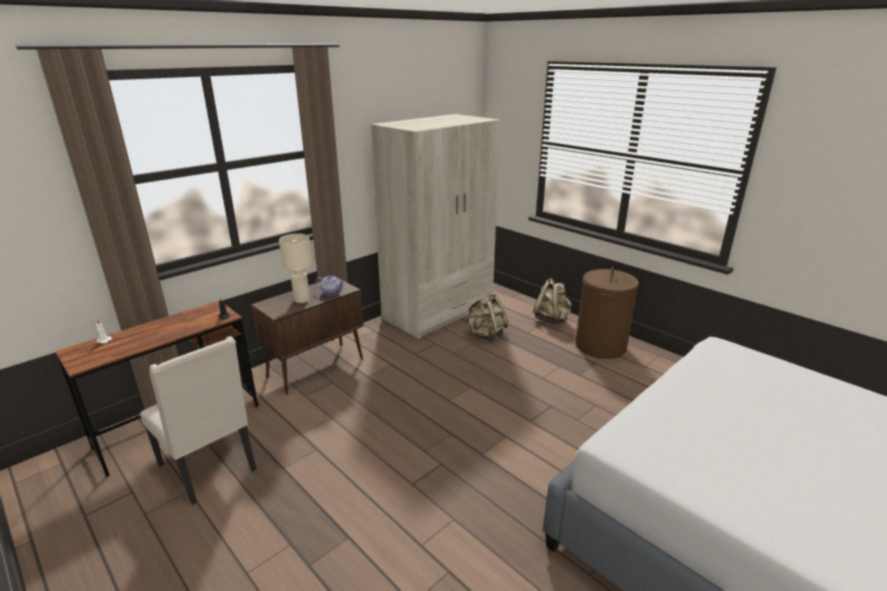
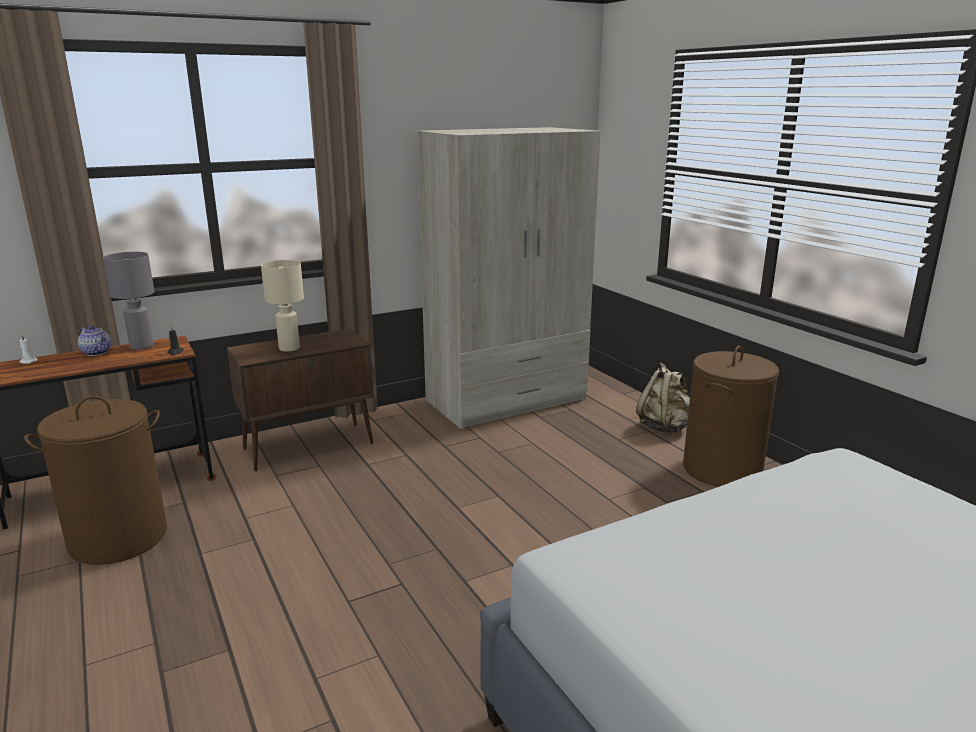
camera: 15 degrees right, 5 degrees down
(192, 314) = (142, 346): none -> grey table lamp
(210, 467) = (118, 539): beige chair -> brown laundry basket
(331, 292) = (331, 344): teapot -> teapot (97, 352)
(486, 335) = (556, 436): beige backpack -> none

